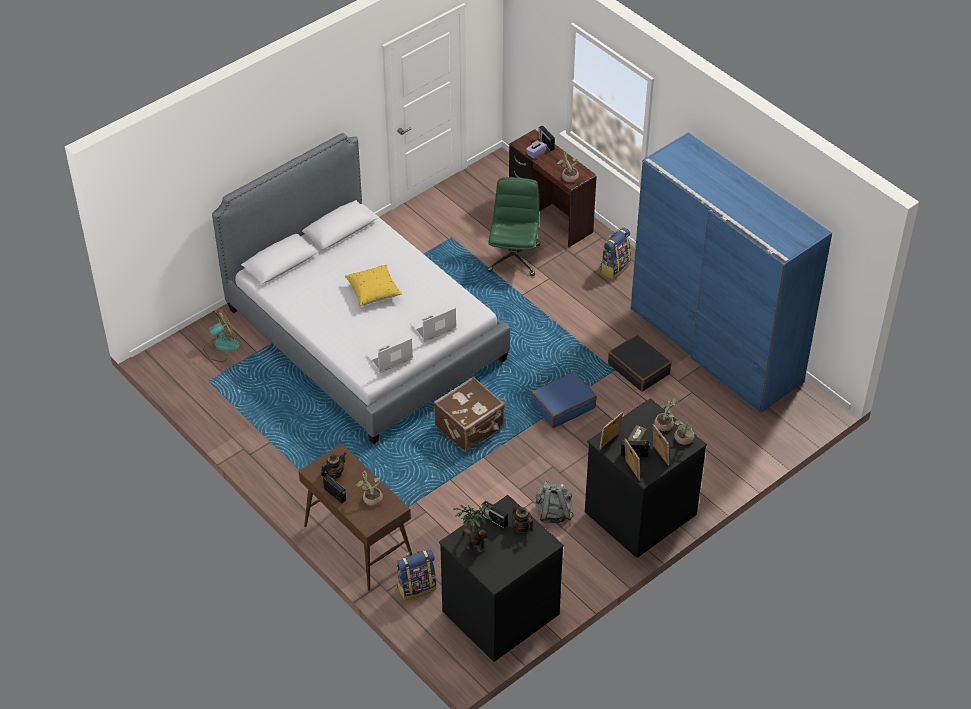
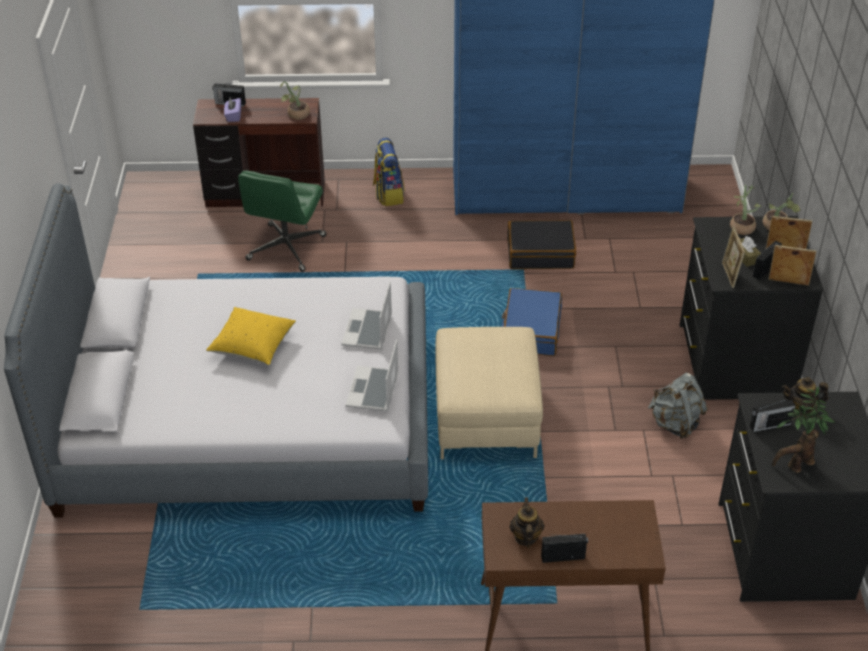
camera: 50 degrees left, 5 degrees down
(221, 346) = (101, 561): fan -> none
(370, 498) = (601, 526): potted plant -> none
(416, 587) = (682, 603): backpack -> none
(470, 427) = (485, 416): brown suitcase -> beige ottoman
(513, 257) = (286, 248): green office chair -> green office chair turned 120 degrees counterclockwise

